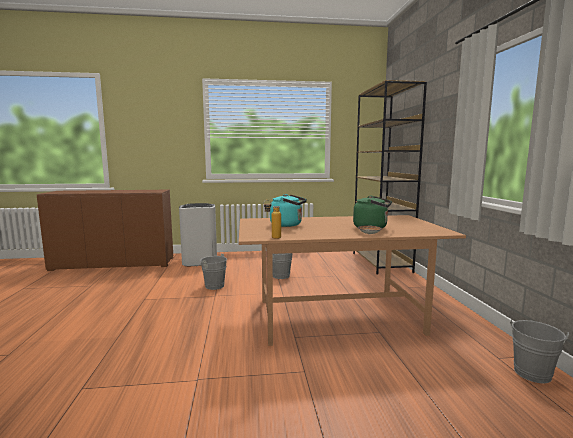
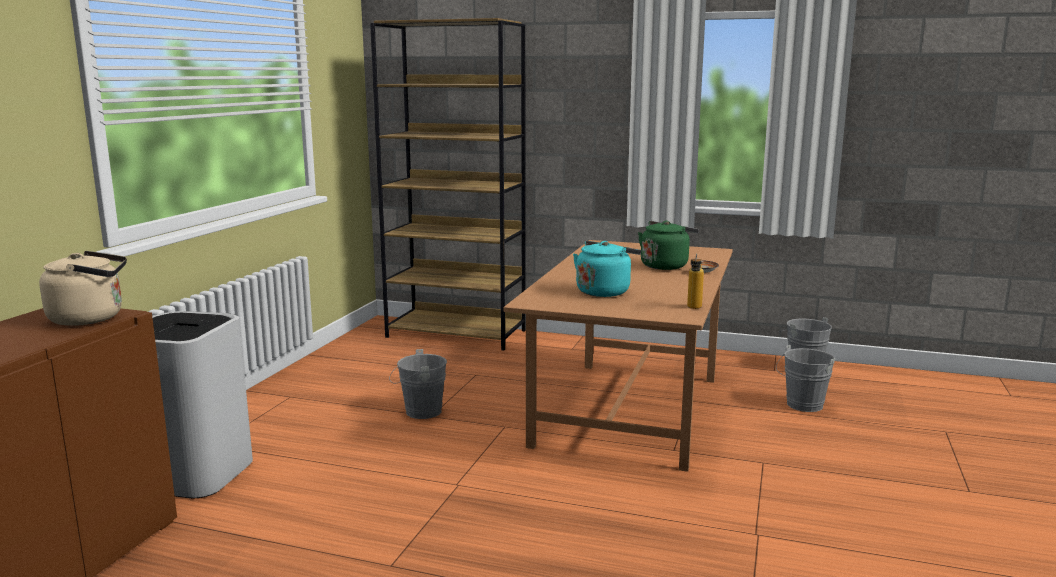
camera: 65 degrees left, 5 degrees up
(151, 191) = (91, 318): none -> beige kettle
(213, 285) = (398, 479): grey bucket -> grey bucket (802, 406)

